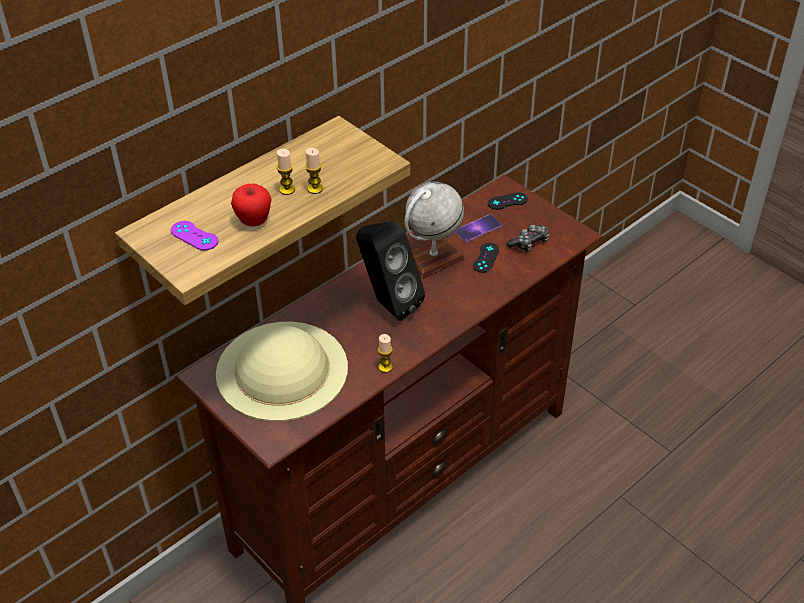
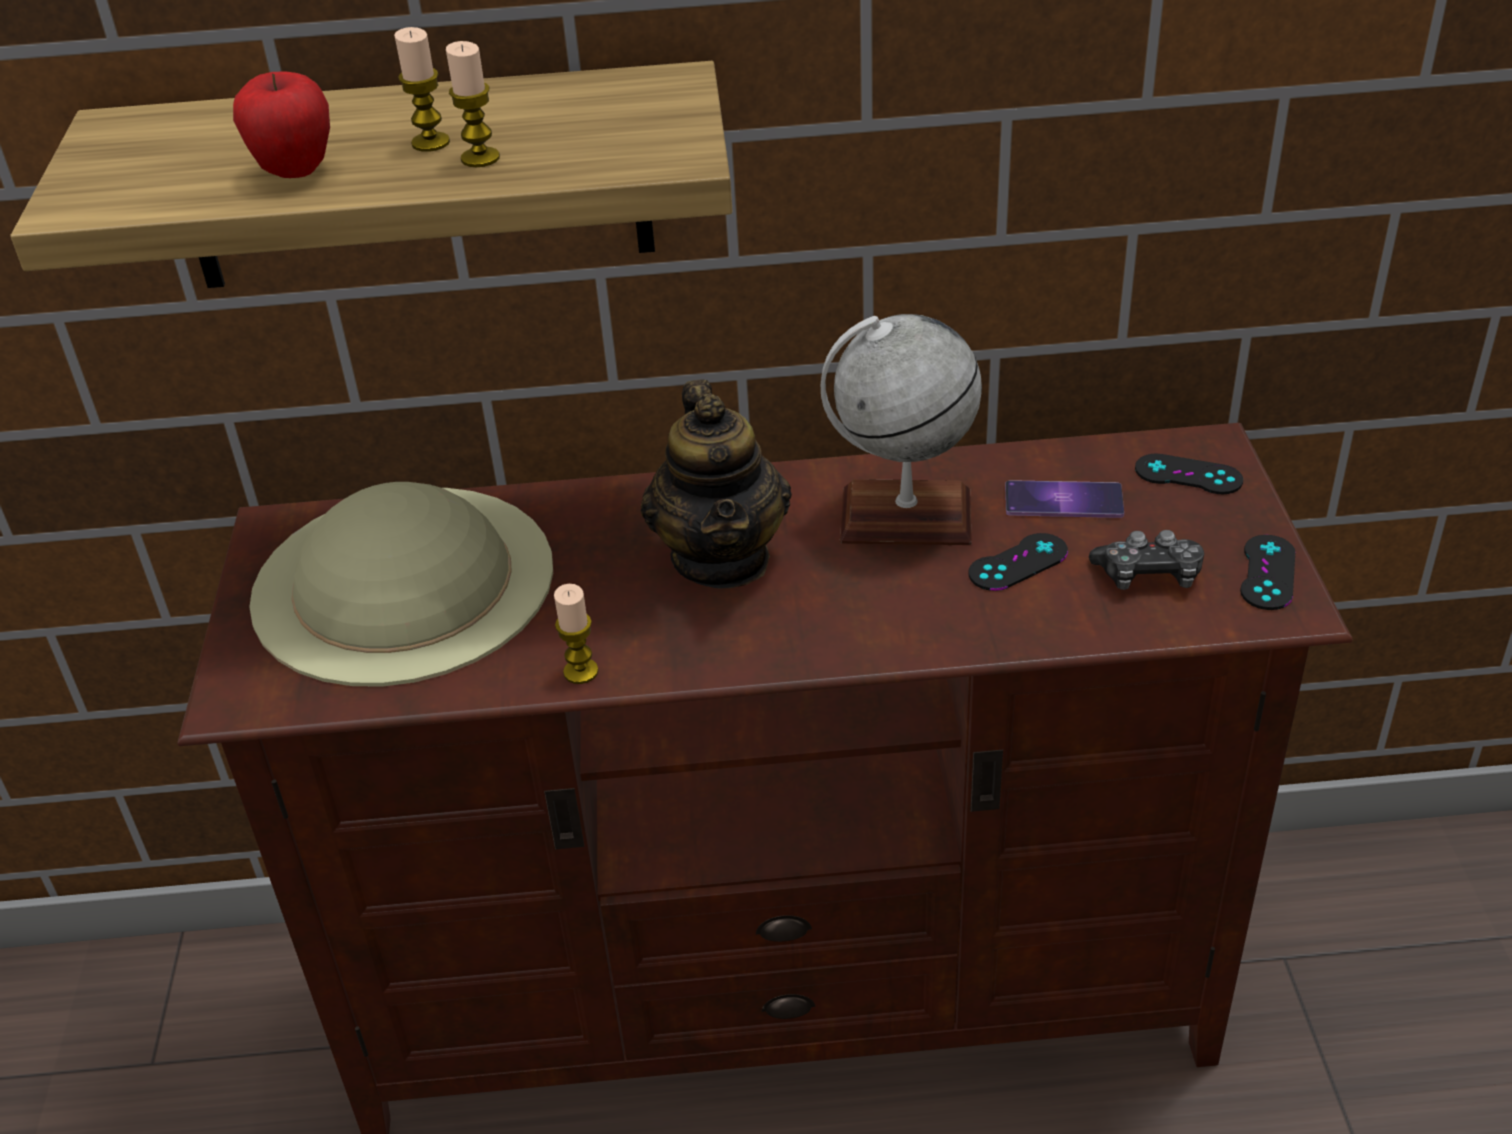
camera: 40 degrees right, 5 degrees down
(194, 236) = (171, 157): purple game controller -> none
(388, 304) = (722, 558): black speaker -> teapot
(562, 225) = (1267, 573): none -> black game controller

